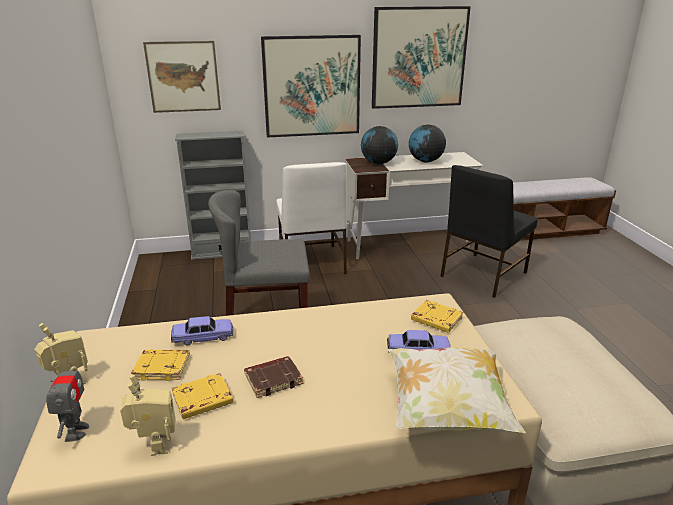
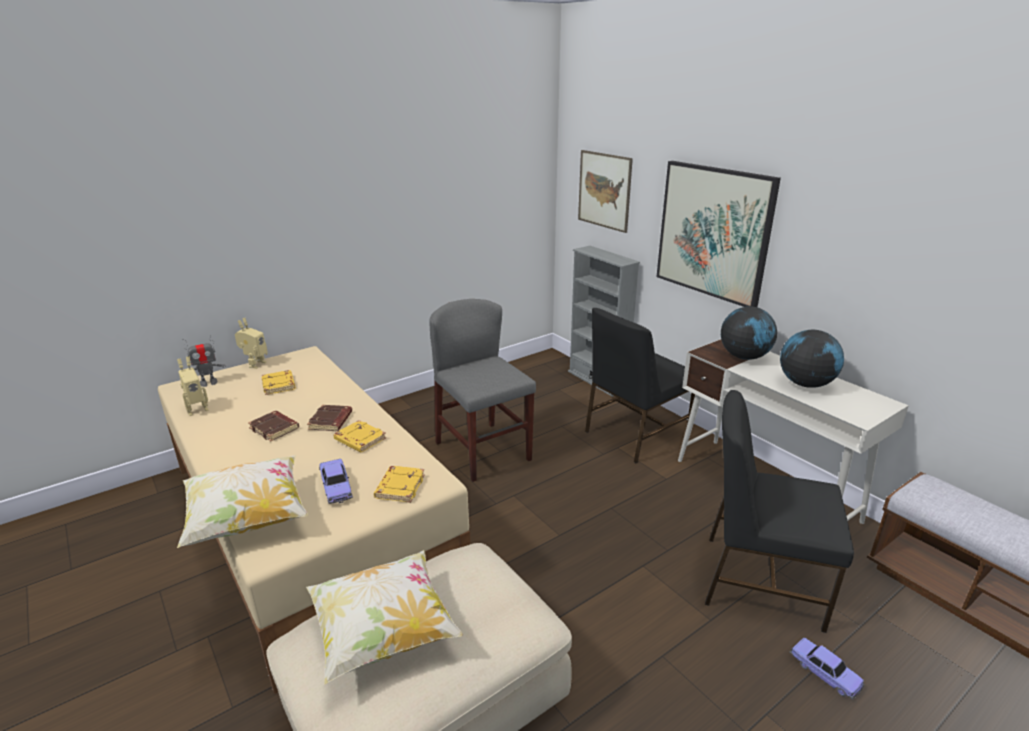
camera: 65 degrees right, 0 degrees up
(202, 400) = (244, 410): yellow book -> yellow book (359, 440)
(203, 337) = (322, 387): toy car -> toy car (824, 673)
(291, 340) = (331, 421): none -> brown book
(311, 262) = (634, 434): white chair -> black chair
(418, 58) = (862, 229): picture -> none
(570, 379) = (384, 632): none -> pillow

